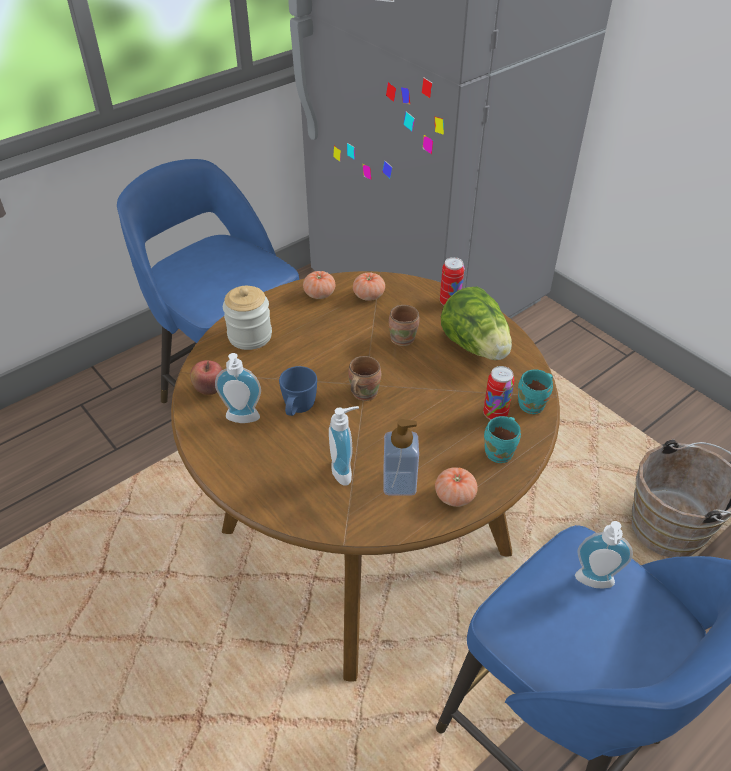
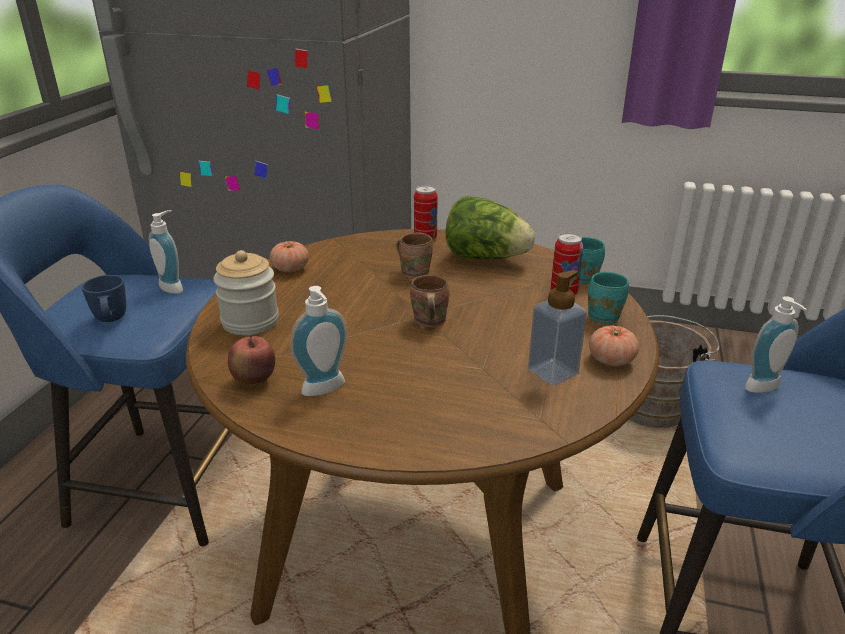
camera: 35 degrees left, 15 degrees down
(298, 410) = (379, 359): blue mug -> blue mug (111, 321)
(345, 470) = (490, 384): soap dispenser -> soap dispenser (174, 287)
(368, 295) = (343, 255): tomato -> none

